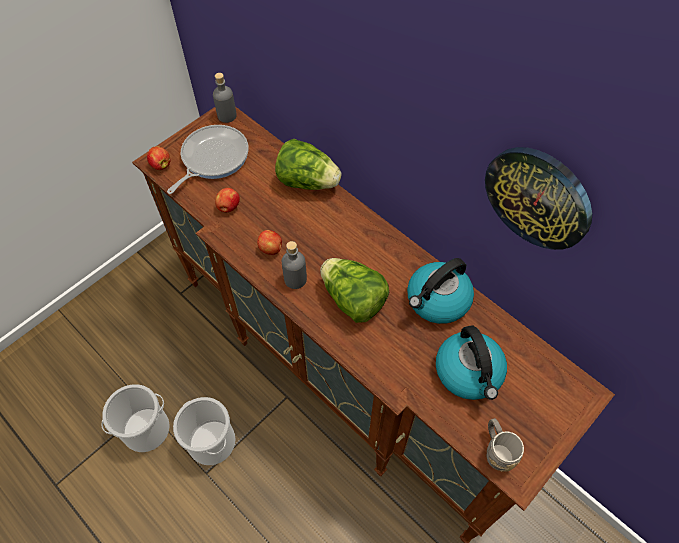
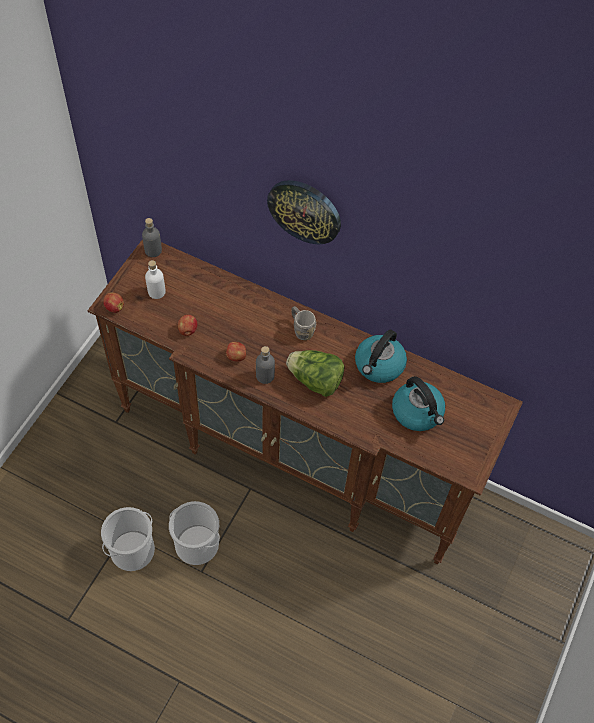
camera: 20 degrees left, 0 degrees up
(212, 158) = (156, 292): frying pan -> white bottle
(307, 181) = (245, 293): lettuce -> none
(496, 450) = (452, 461): grey mug -> grey mug (301, 329)
(538, 197) = (440, 277): wall clock -> wall clock (305, 211)

